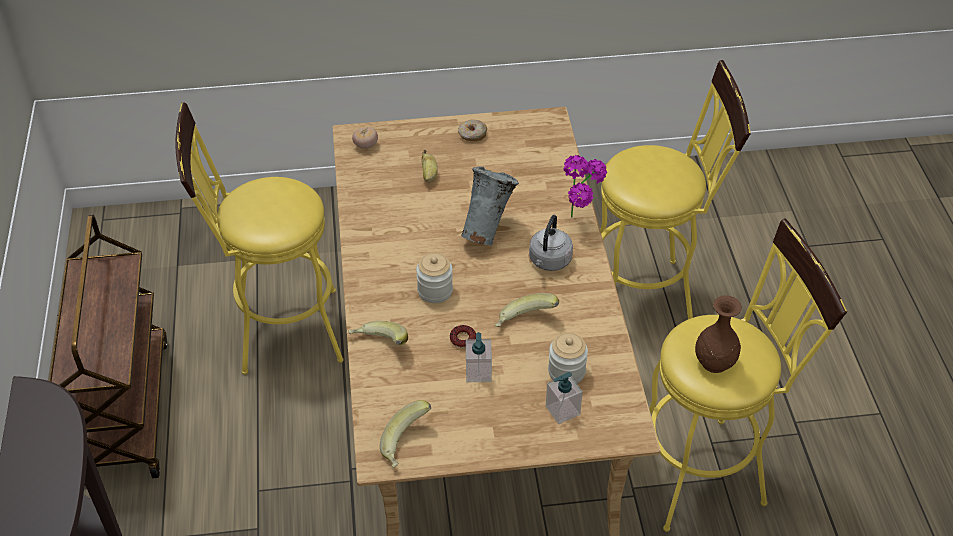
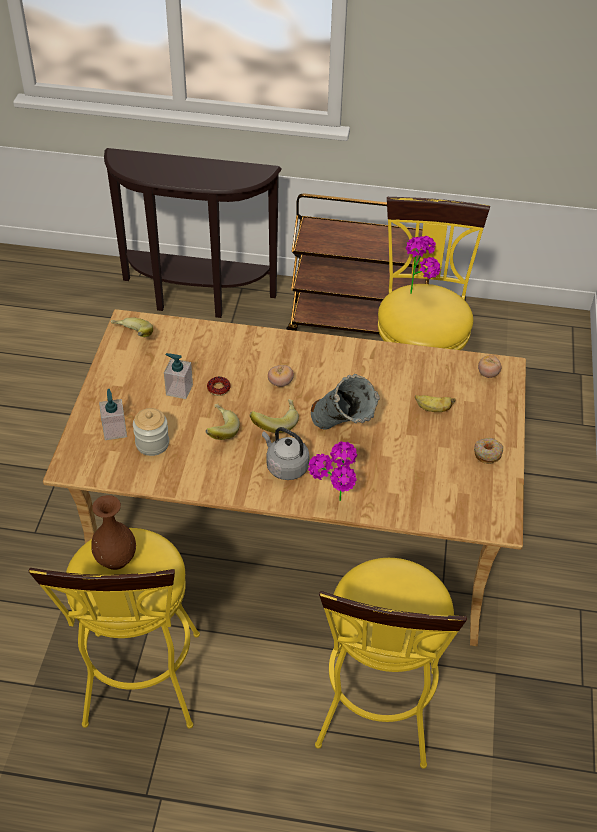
camera: 105 degrees right, 0 degrees up
(241, 216) = (419, 292): none -> potted plant
(379, 346) = (234, 339): banana -> banana (275, 423)
(435, 291) = (280, 383): jar -> tomato

